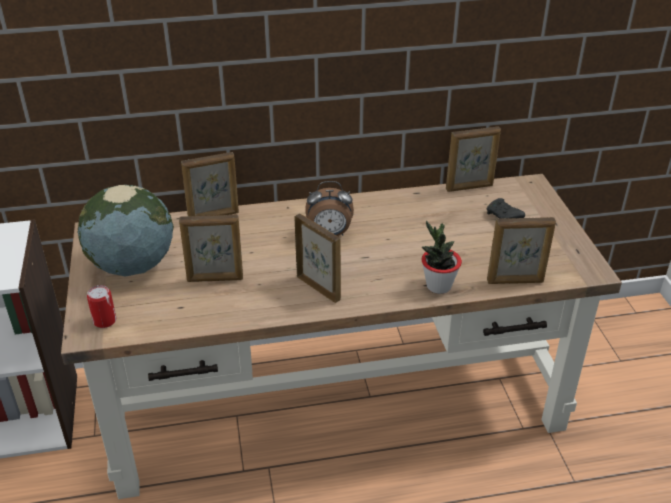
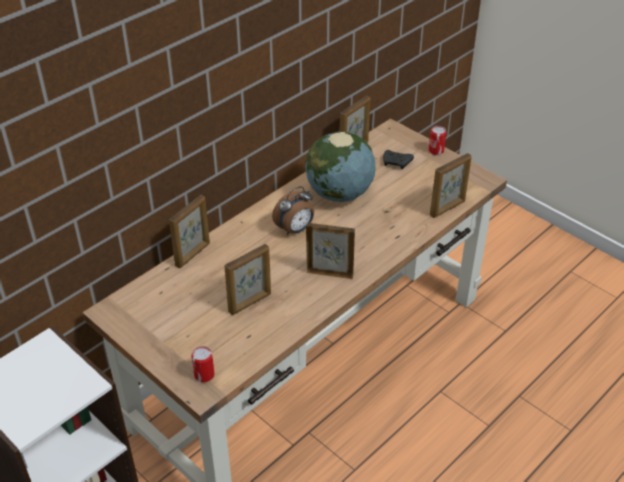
camera: 35 degrees left, 5 degrees up
(132, 266) = (175, 324): globe -> globe (339, 194)
(438, 286) = (405, 234): potted plant -> none
(562, 221) = (436, 150): none -> can

